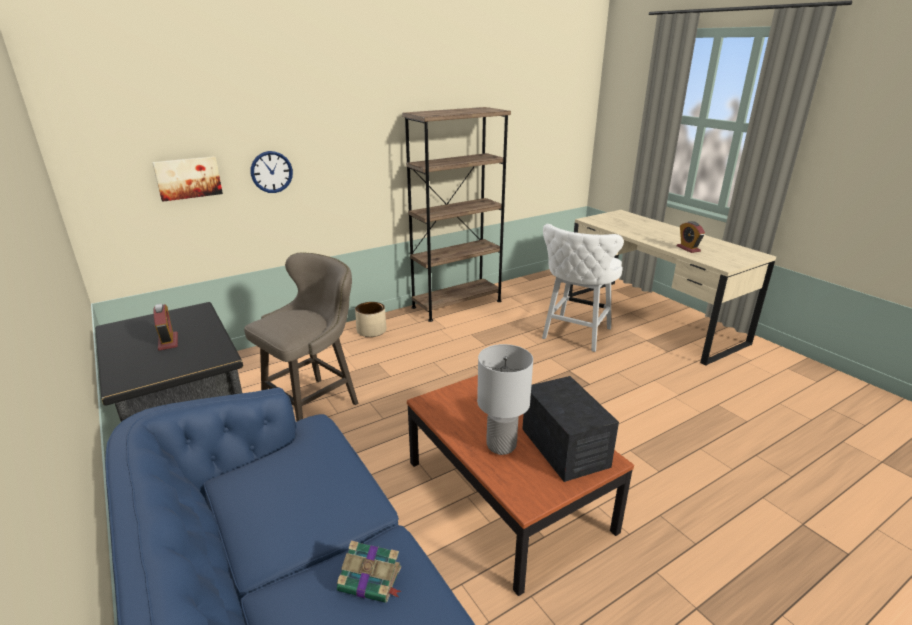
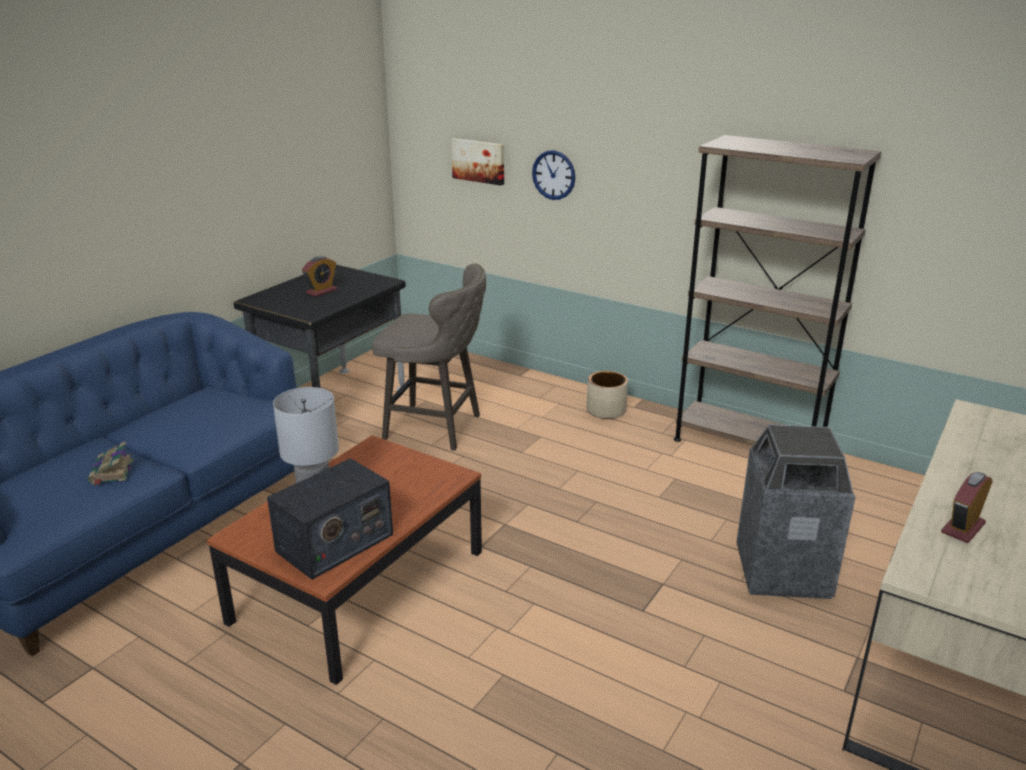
camera: 65 degrees right, 0 degrees up
(575, 335) = (782, 571): white stool -> trash can

